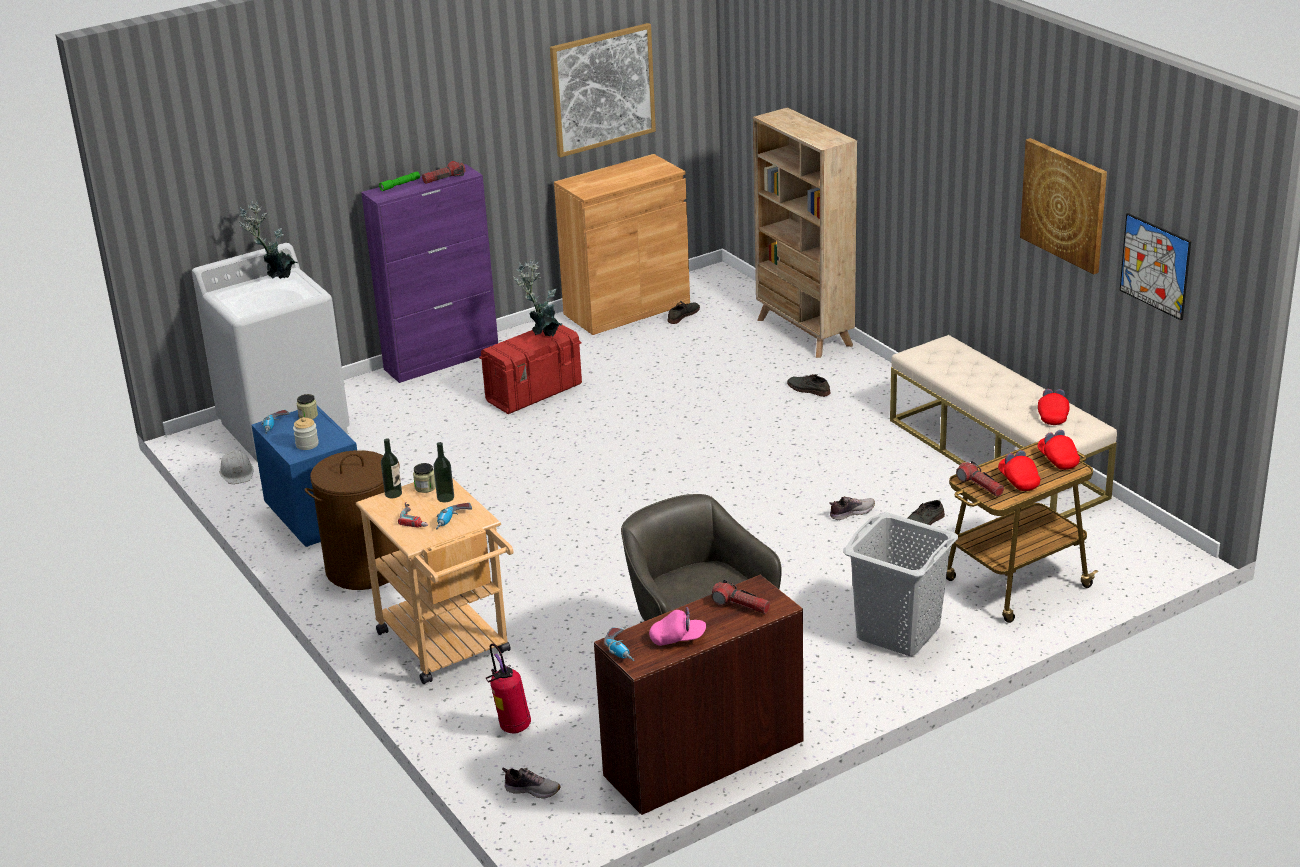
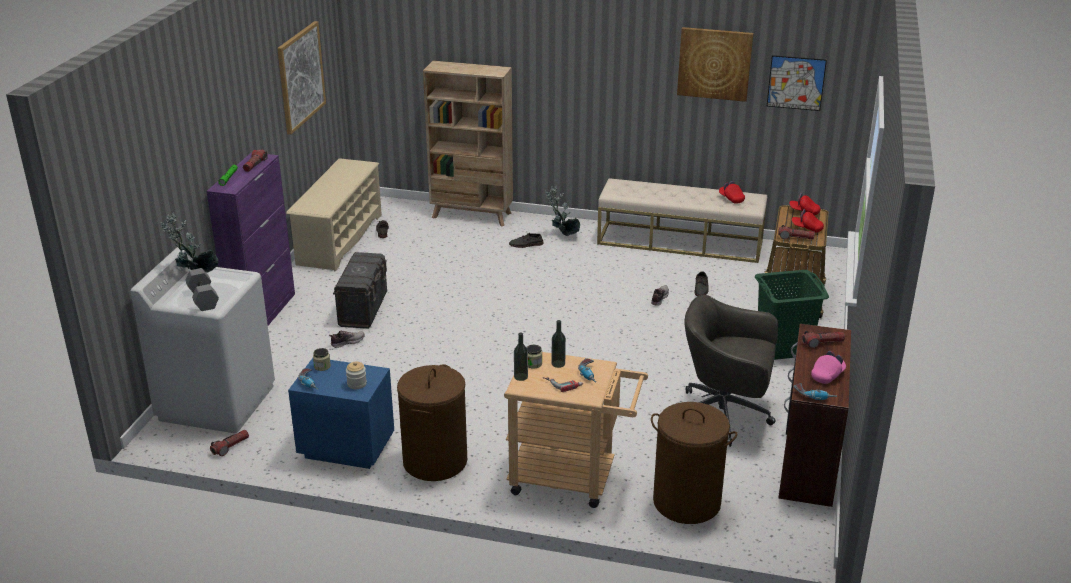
camera: 45 degrees left, 0 degrees up
(237, 472) = (230, 447): white hard hat -> flashlight
(248, 301) = (202, 298): none -> grey dumbbell
(512, 727) = (687, 502): fire extinguisher -> brown laundry basket
(532, 790) = (757, 529): shoe -> shoe (347, 342)
(534, 392) = (363, 309): red storage box -> grey storage box
(543, 335) = (363, 263): potted plant -> potted plant (563, 236)
(627, 309) = (339, 239): brown cabinet -> beige shoe rack
(898, 633) = (784, 347): grey laundry basket -> green laundry basket

